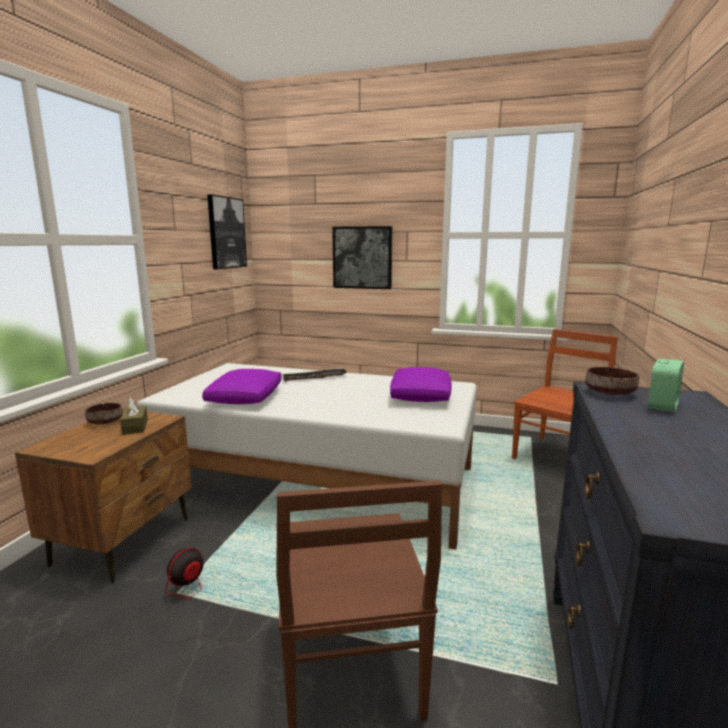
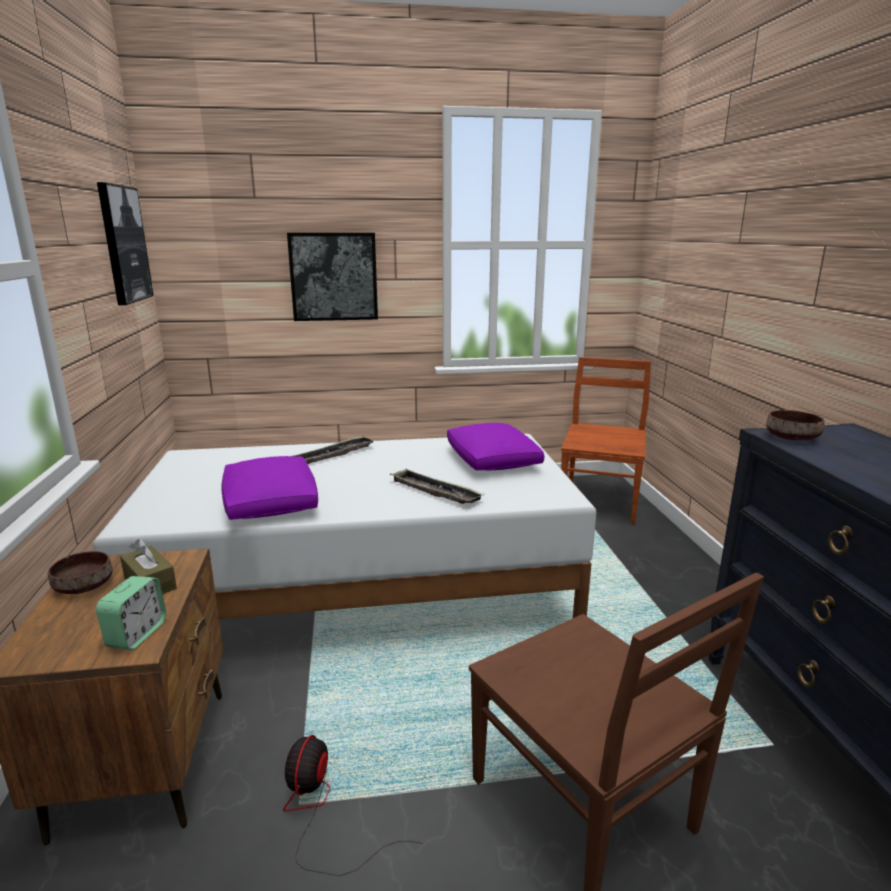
camera: 25 degrees left, 5 degrees up
(353, 408) = (435, 492): none -> tray
(662, 405) = (851, 445): alarm clock -> alarm clock (137, 634)

